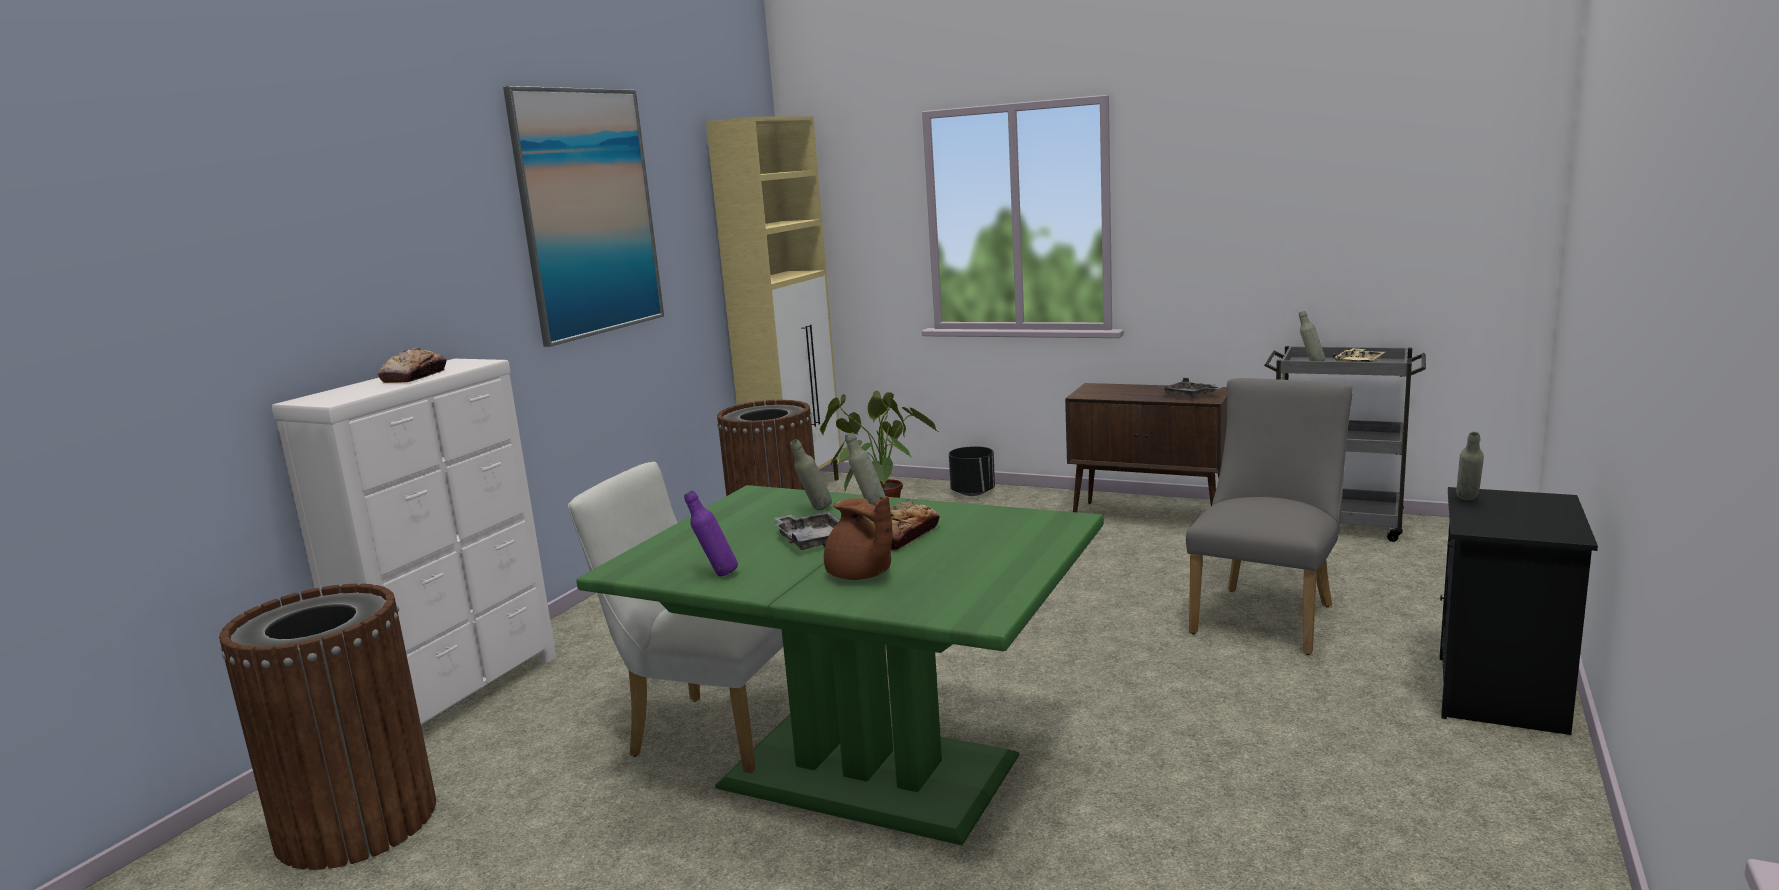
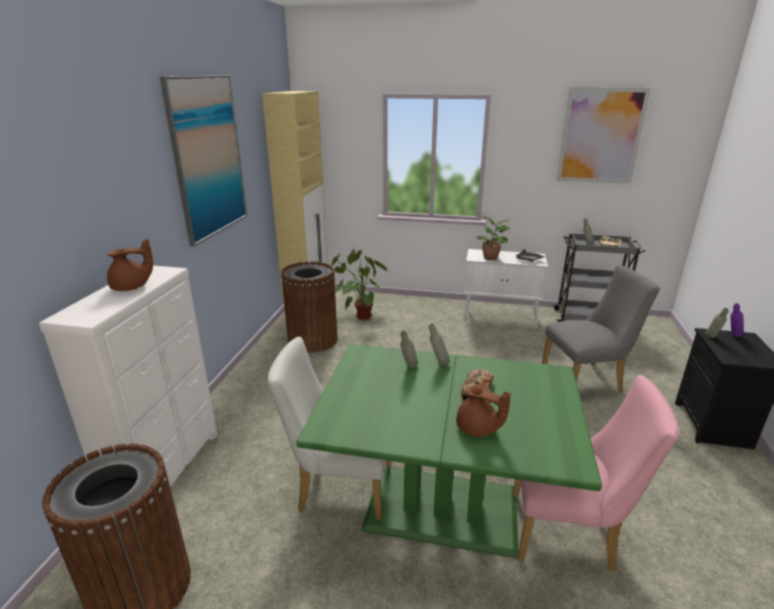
camera: 15 degrees left, 10 degrees up
(414, 376) = (132, 287): bread -> brown teapot
(716, 575) = (388, 433): purple bottle -> purple bottle (732, 336)
(812, 540) = (425, 396): grey tray -> none
(973, 493) = (403, 302): black planter -> none
(1080, 822) = (569, 533): none -> pink chair
(1118, 394) = (491, 257): none -> potted plant
(1151, 518) = (500, 317): brown cabinet -> white cabinet
(1267, 615) = (586, 380): grey chair -> grey chair turned 60 degrees clockwise
(1323, 153) = (600, 136): none -> picture

